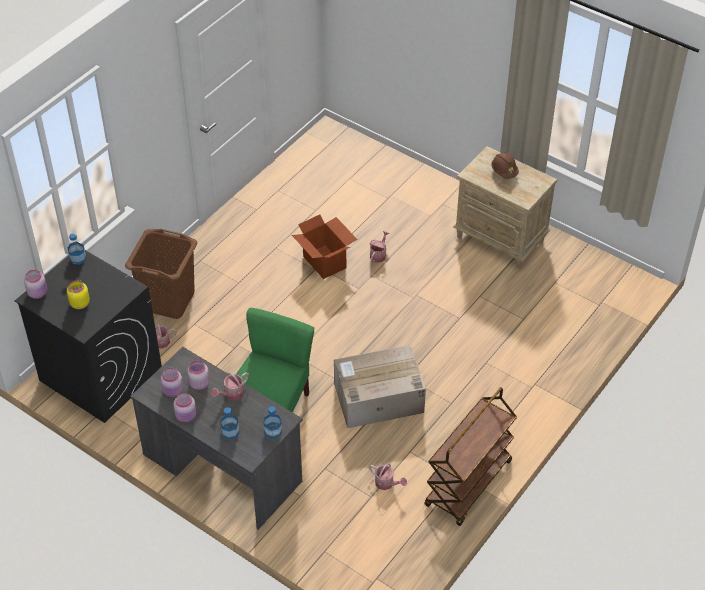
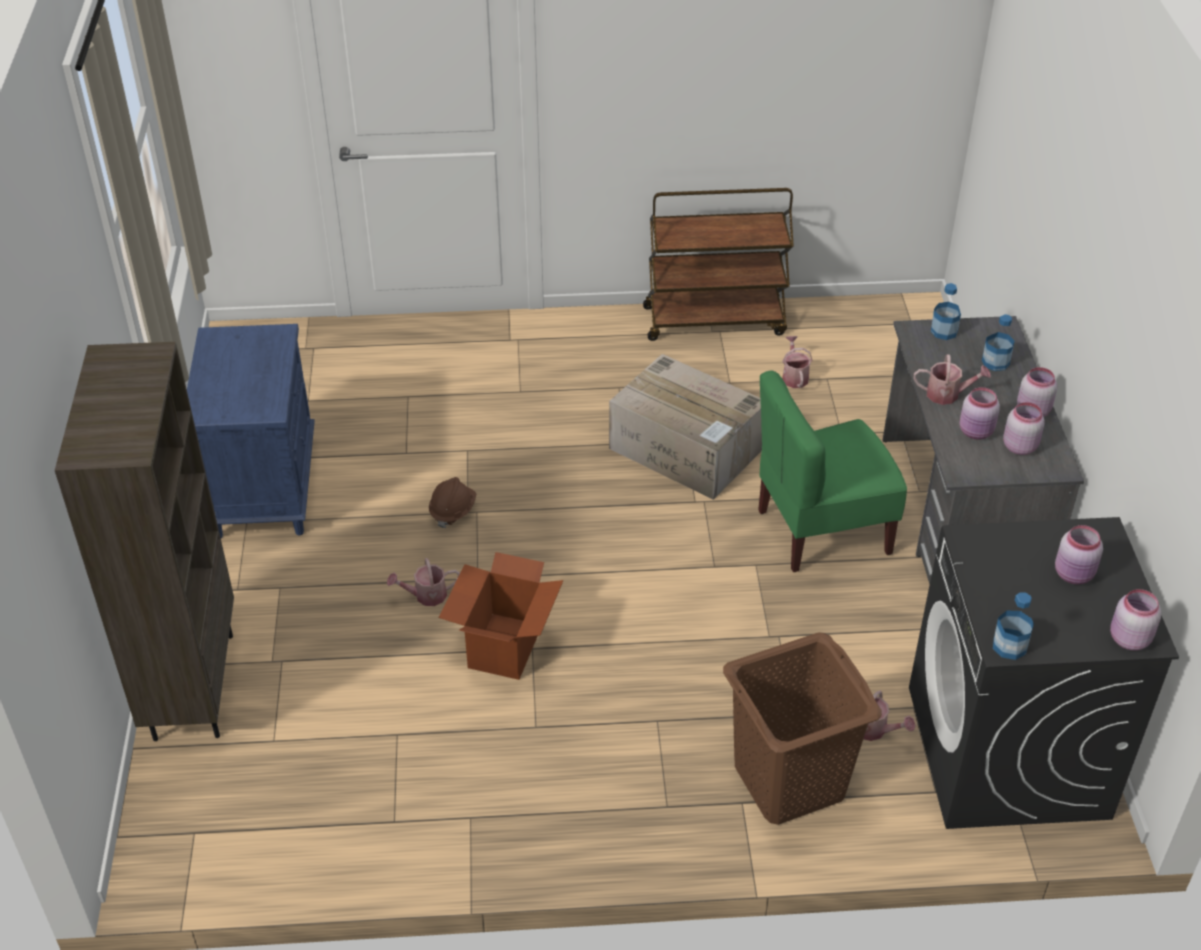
camera: 130 degrees left, 5 degrees down
(79, 304) = (1074, 575): yellow jar -> pink jar
(401, 170) = (192, 685): none -> brown bookcase
(501, 239) = (264, 488): beige nightstand -> blue nightstand
(504, 172) = (231, 379): brown hard hat -> brown hard hat (452, 511)

